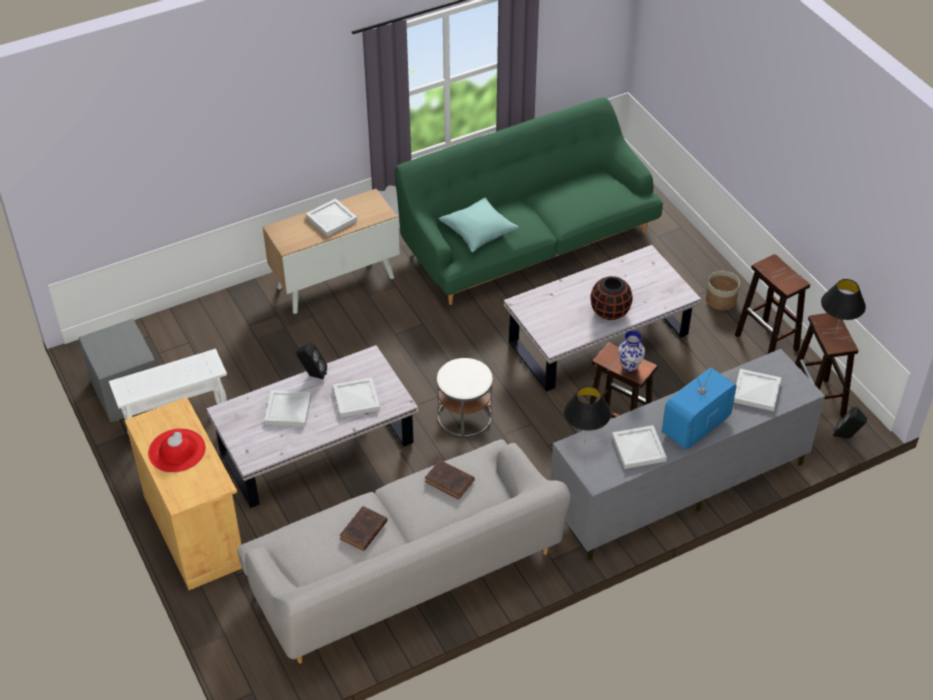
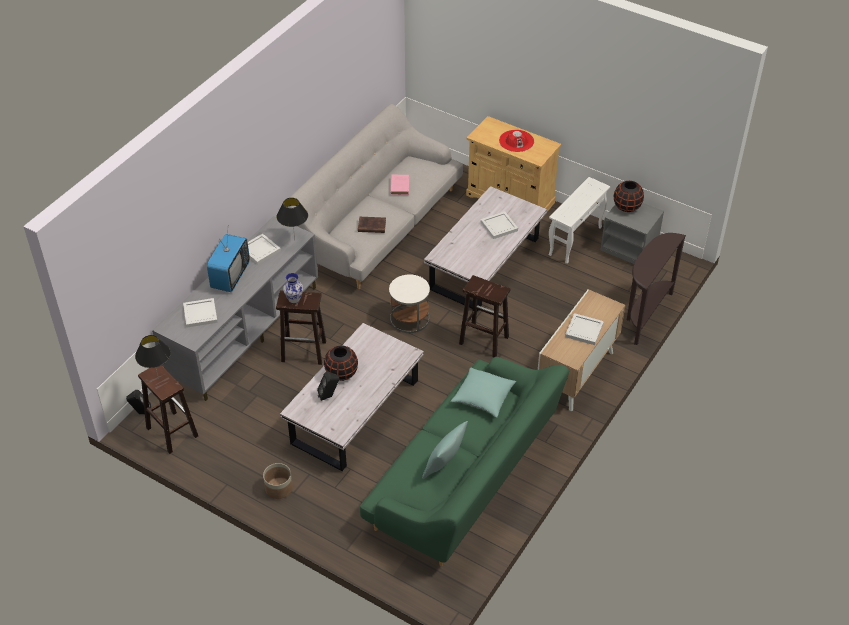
camera: 150 degrees right, 0 degrees up
(113, 361) = (627, 207): none -> black vase
(201, 310) = (645, 314): none -> brown console table
(312, 375) = (504, 250): black speaker -> black speaker (329, 396)
(357, 399) = (464, 248): white tray -> none
(363, 531) = (399, 185): brown book -> pink book
(563, 191) = (444, 465): none -> turquoise pillow
(767, 343) = (226, 465): brown stool -> brown stool (483, 340)

